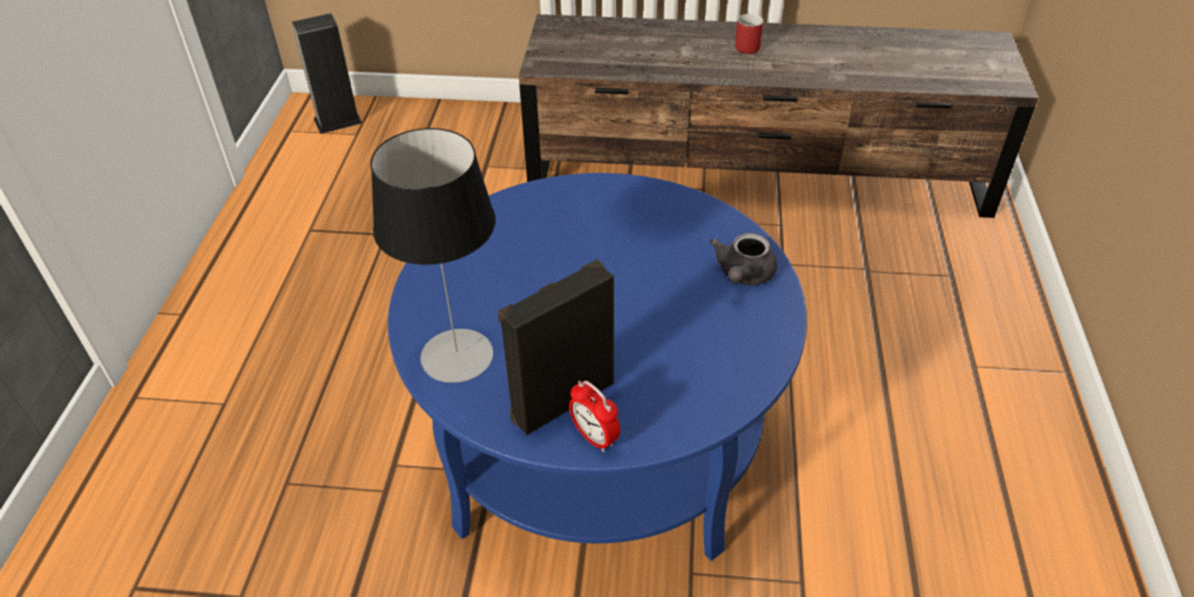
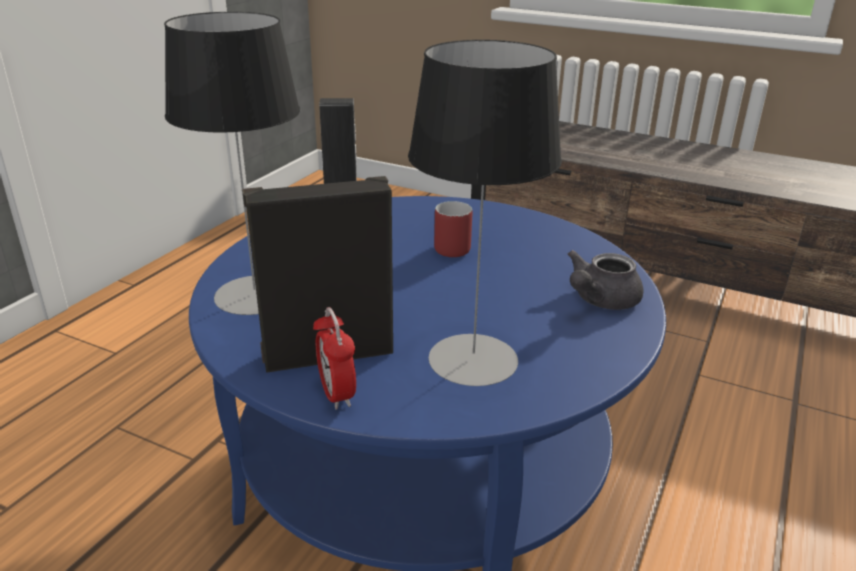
camera: 20 degrees right, 15 degrees down
(677, 369) = (473, 359): none -> table lamp
(743, 46) = (700, 157): red mug -> red mug (451, 247)

